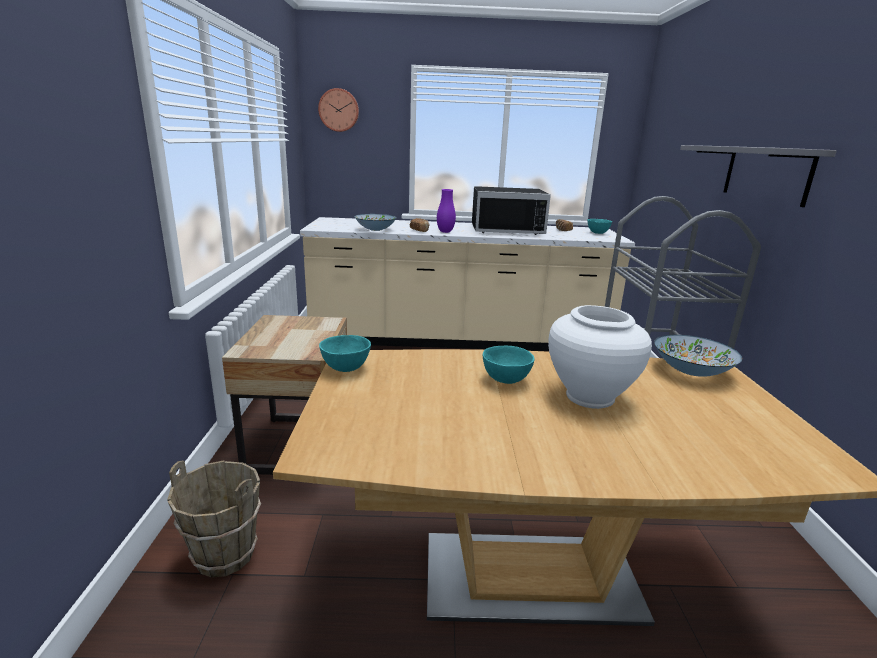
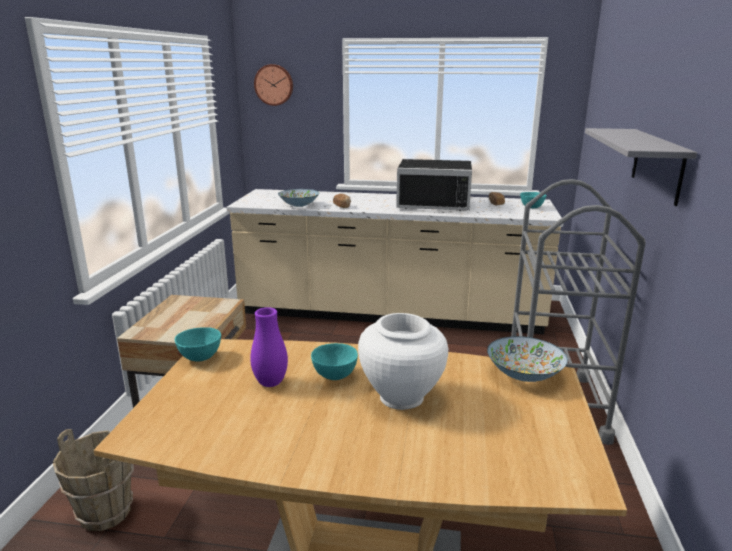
camera: 10 degrees right, 0 degrees up
(445, 232) = (367, 207): purple vase -> purple vase (270, 383)

